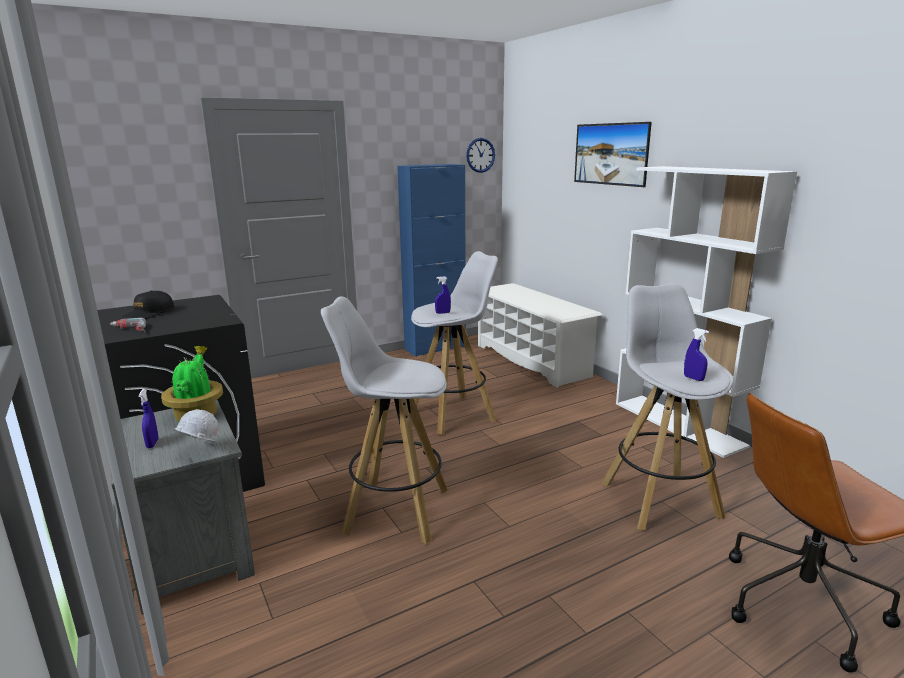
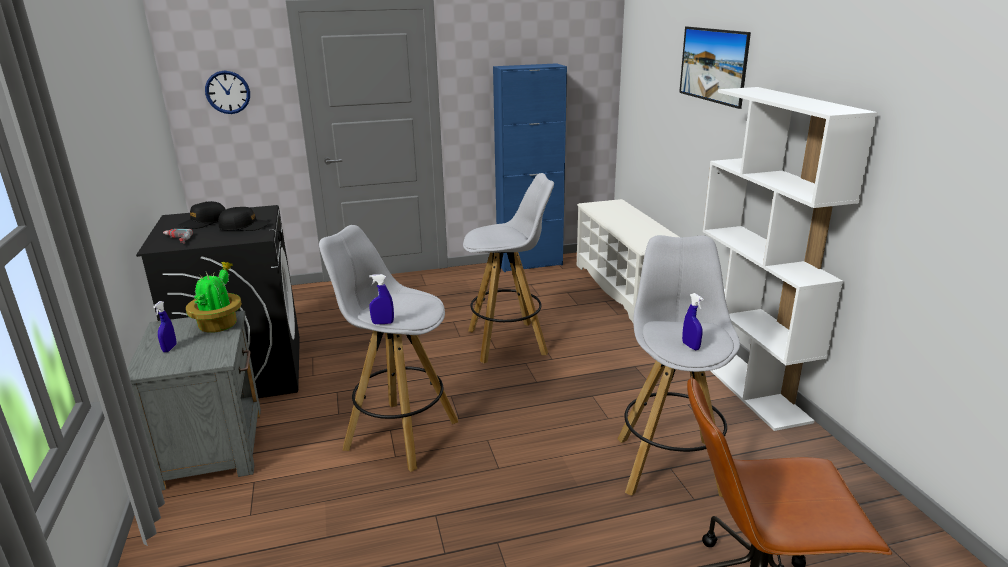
camera: 15 degrees right, 5 degrees up
(199, 452) = (200, 361): white hard hat -> none
(200, 314) = (244, 226): none -> black cap
(443, 313) = (494, 238): blue spray bottle -> blue spray bottle (383, 323)
(480, 155) = (593, 53): wall clock -> wall clock (227, 92)

